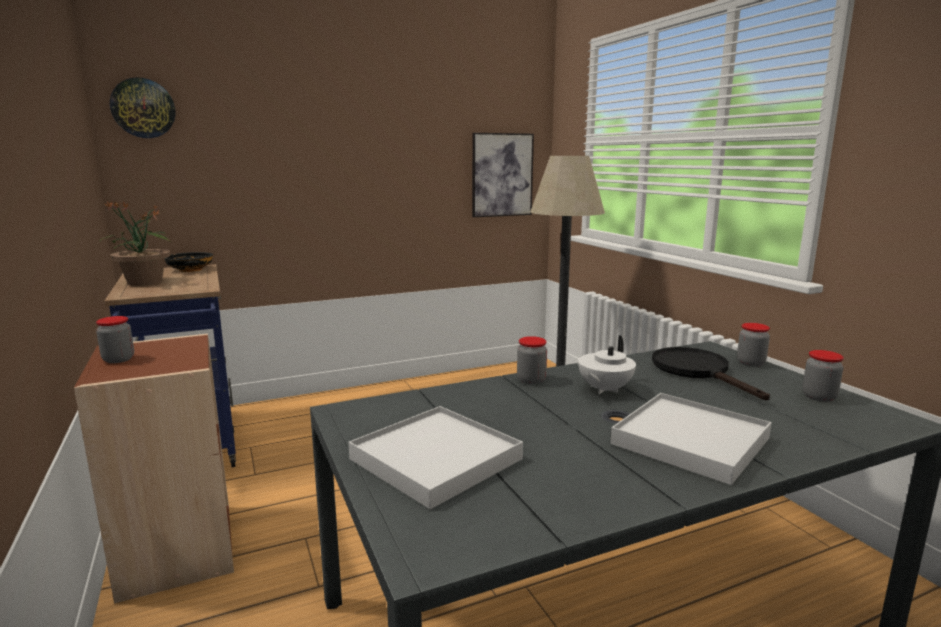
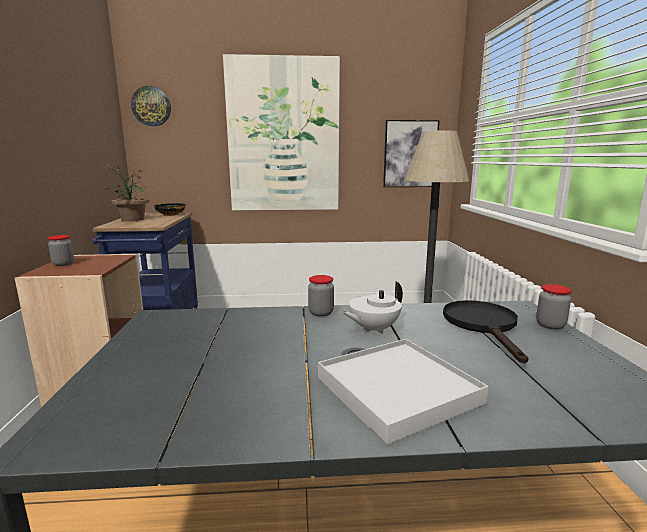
camera: 20 degrees right, 0 degrees up
(344, 153) = (283, 136): none -> picture
(435, 459) = (164, 363): white tray -> none
(819, 397) = (596, 370): jar -> none

